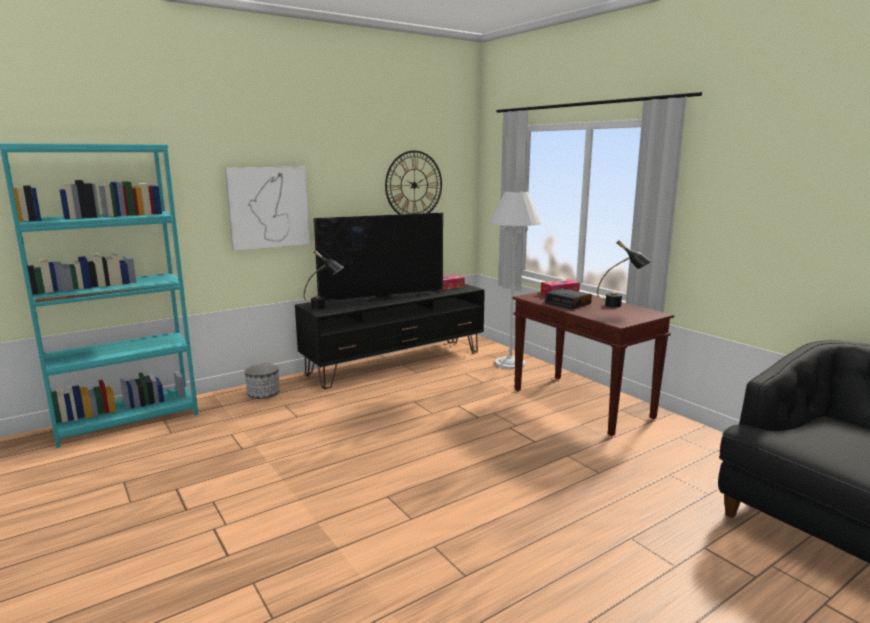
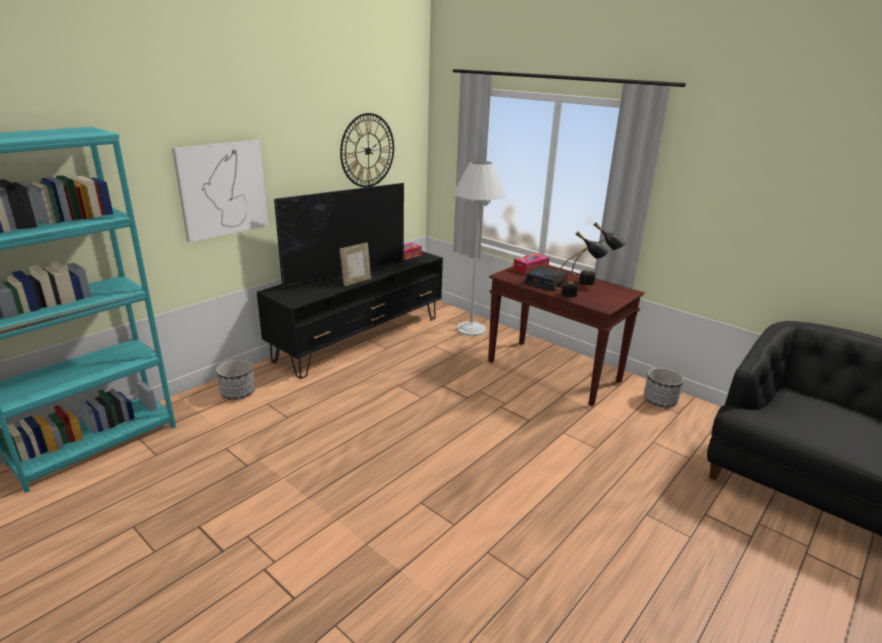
camera: 15 degrees left, 10 degrees up
(324, 308) = (293, 295): black table lamp -> black table lamp (576, 294)
(388, 302) = (356, 281): none -> picture frame
(695, 439) = (660, 400): none -> planter

